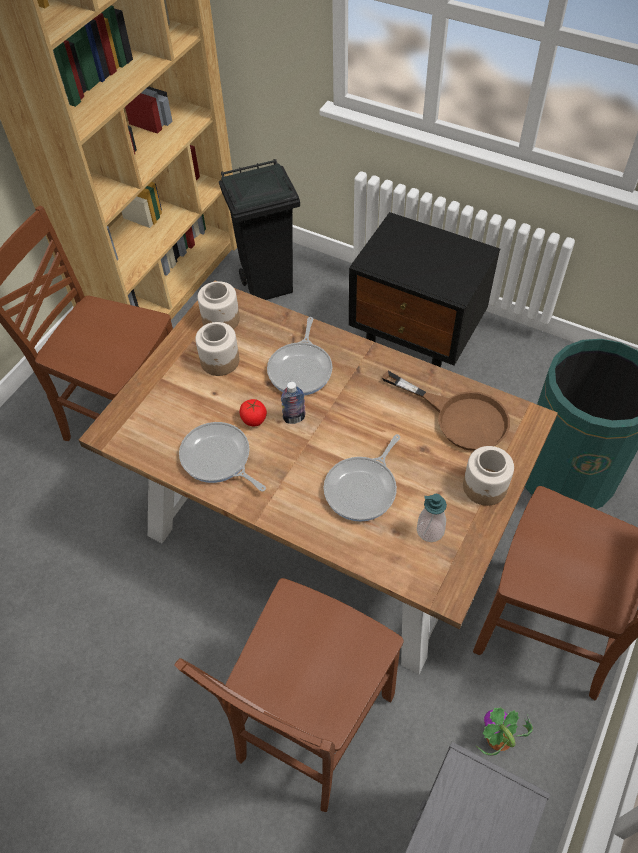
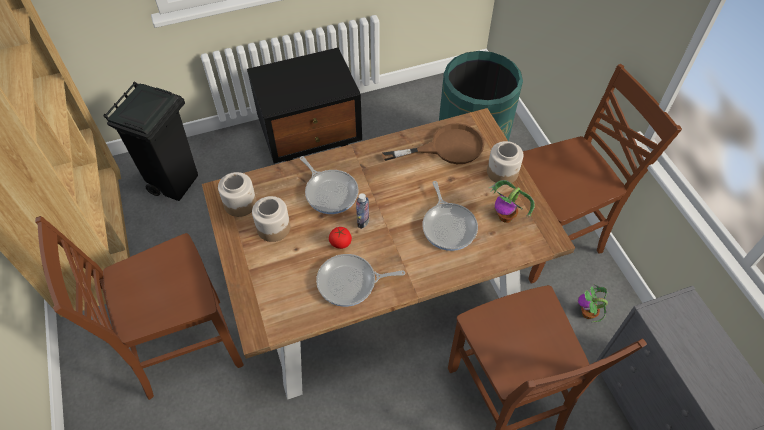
camera: 50 degrees left, 0 degrees up
(430, 530) = (506, 216): soap dispenser -> potted plant

